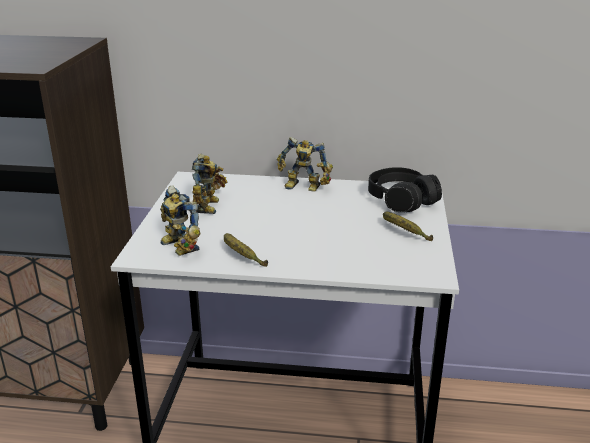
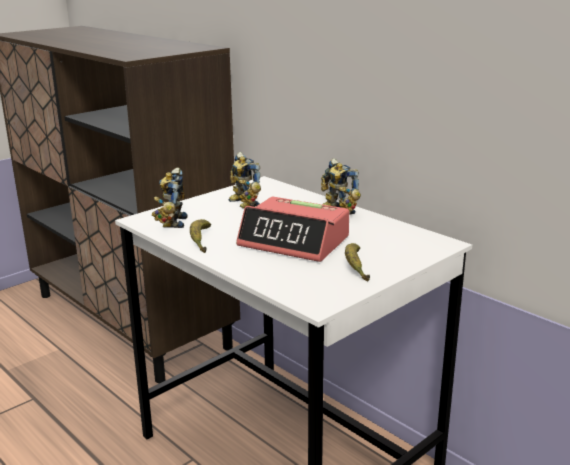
camera: 40 degrees right, 5 degrees down
(210, 206) = (242, 204): toy robot -> toy robot turned 105 degrees clockwise
(320, 227) = (294, 242): none -> alarm clock
(401, 200) = (404, 245): black headphones -> none

